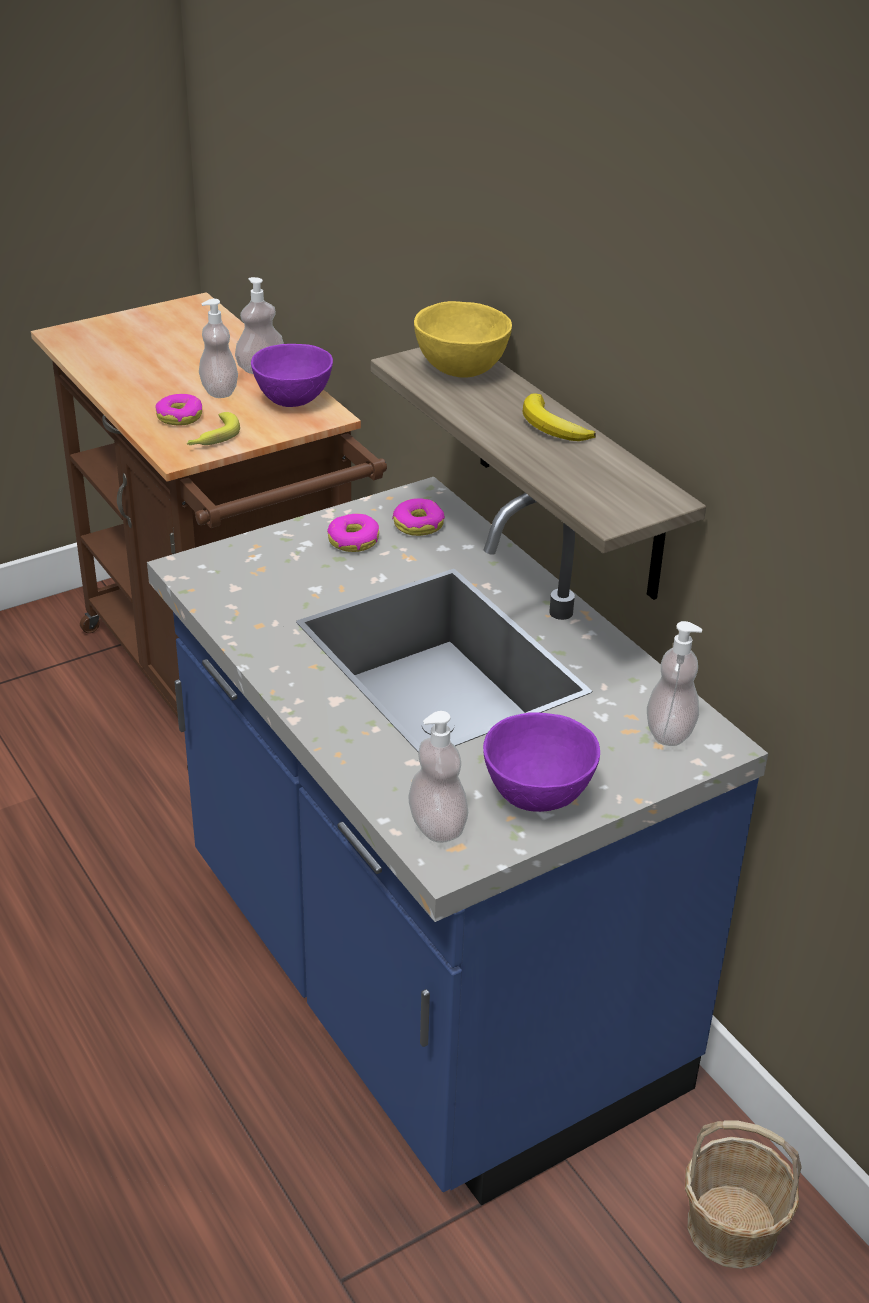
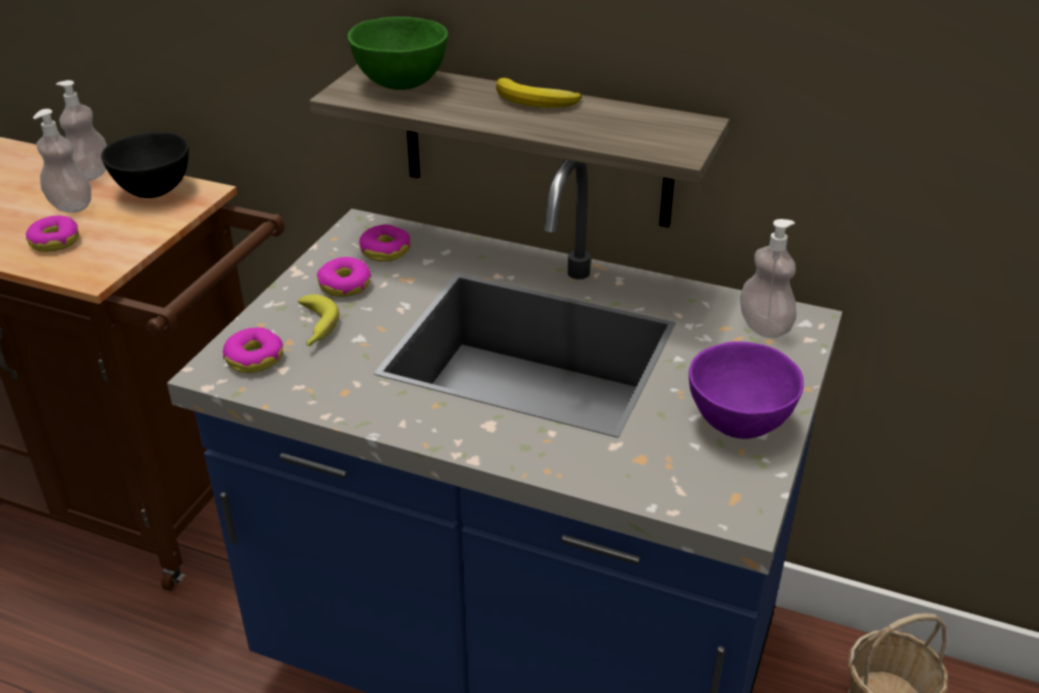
camera: 35 degrees left, 0 degrees up
(212, 438) = (110, 248): banana -> banana (315, 329)
(224, 570) = (254, 358): none -> donut
(294, 400) = (155, 190): purple bowl -> black bowl
(437, 826) = (699, 489): soap dispenser -> none
(460, 369) = (399, 83): yellow bowl -> green bowl

